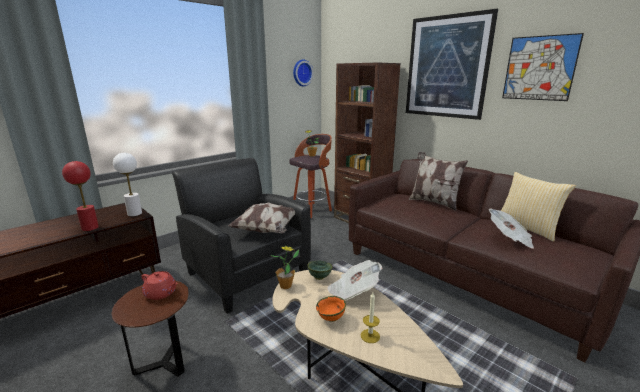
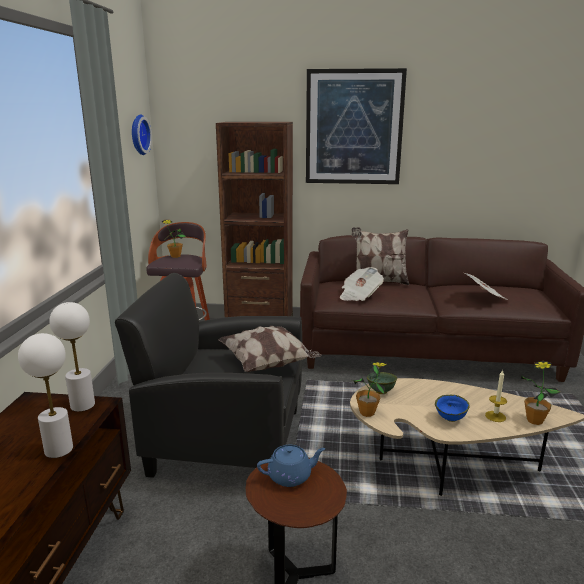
camera: 40 degrees left, 0 degrees up
(90, 228) = (58, 450): red table lamp -> white table lamp
(161, 293) = (291, 476): red teapot -> blue teapot
(331, 319) = (451, 419): orange bowl -> blue bowl
(353, 292) = (427, 390): newspaper -> newspaper (359, 295)
(399, 358) = (534, 420): none -> potted plant
(527, 228) = (479, 285): pillow -> none
(539, 68) = (451, 130): picture -> none

